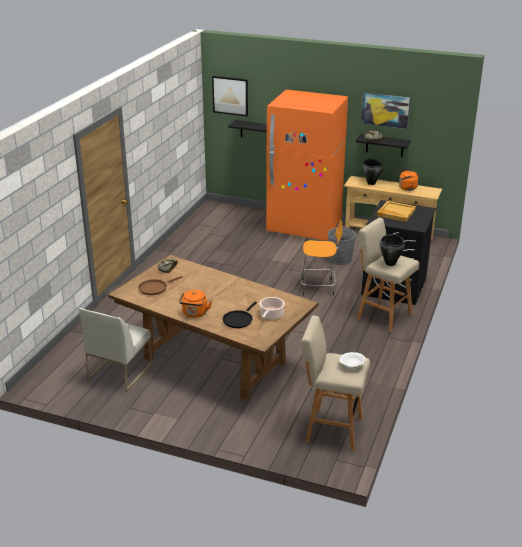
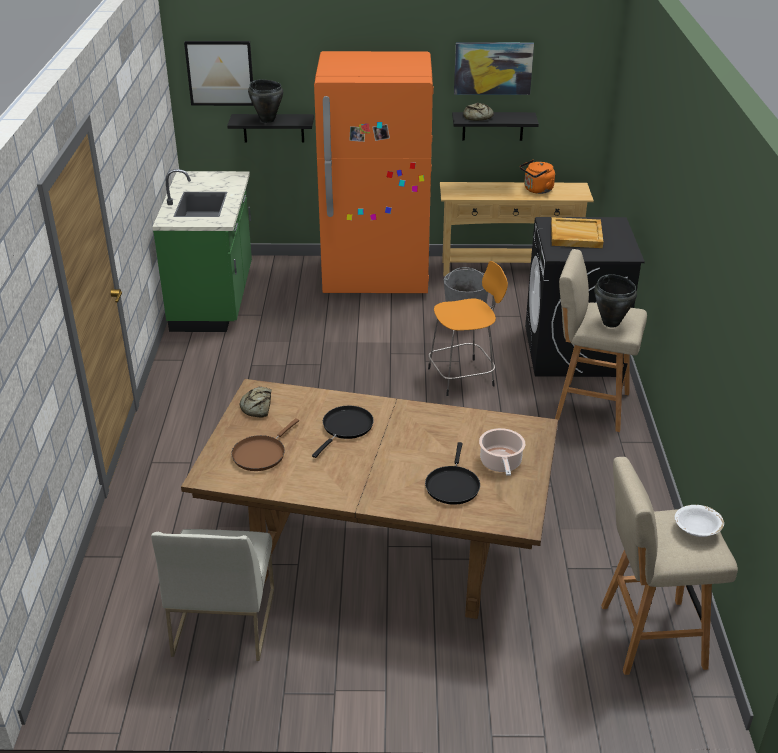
camera: 20 degrees left, 5 degrees up
(194, 314) = (368, 491): orange kettle -> none
(204, 285) = (345, 428): none -> black frying pan
(205, 224) = (214, 300): none -> green counter
(371, 183) = (479, 189): black cooking pot -> black cooking pot (267, 120)

